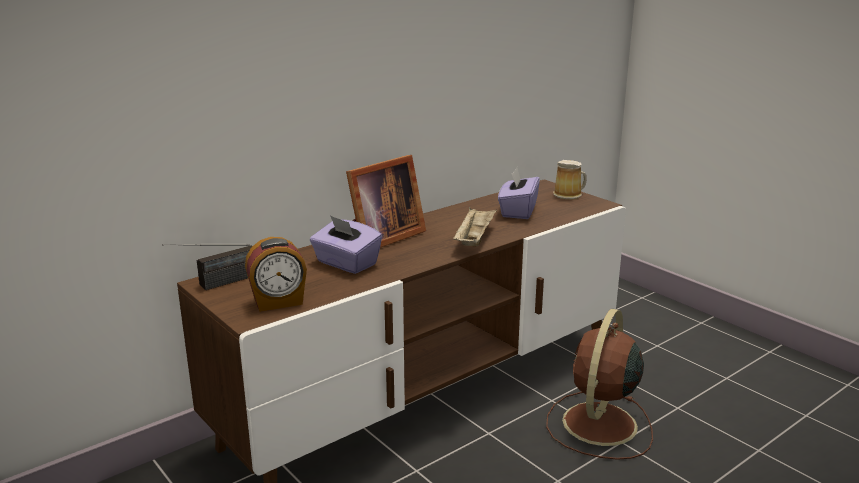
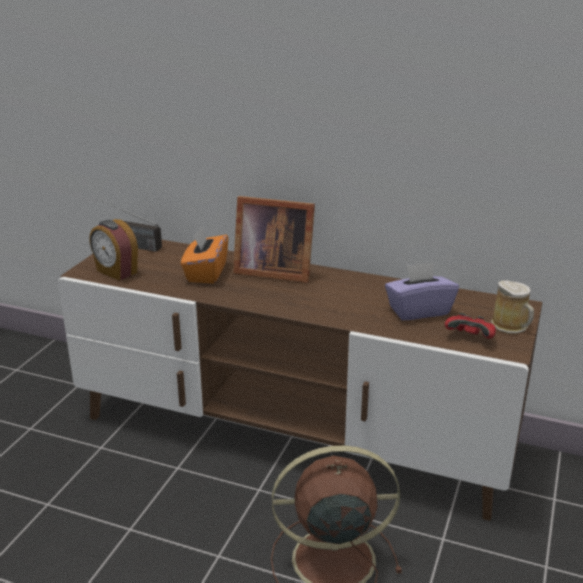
camera: 60 degrees right, 5 degrees up
(346, 263) = (206, 273): purple tissue box -> orange tissue box
(474, 239) = (317, 308): beige tray -> none
(573, 208) = (470, 337): none -> red game controller

